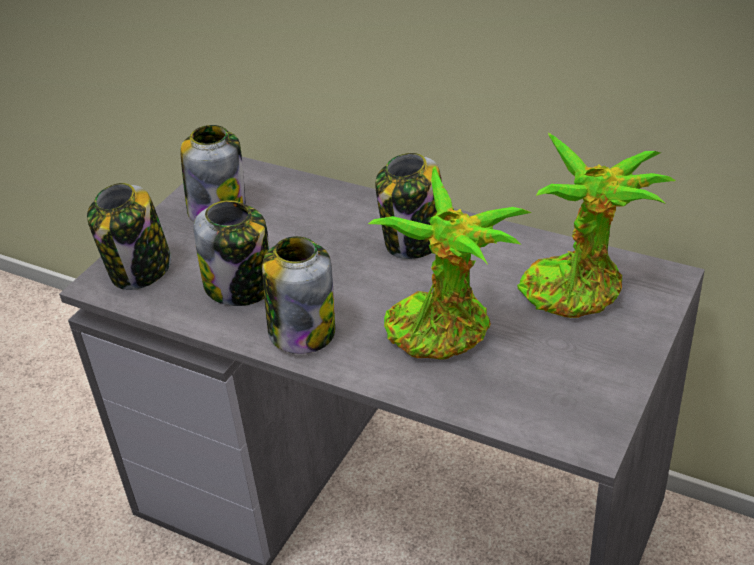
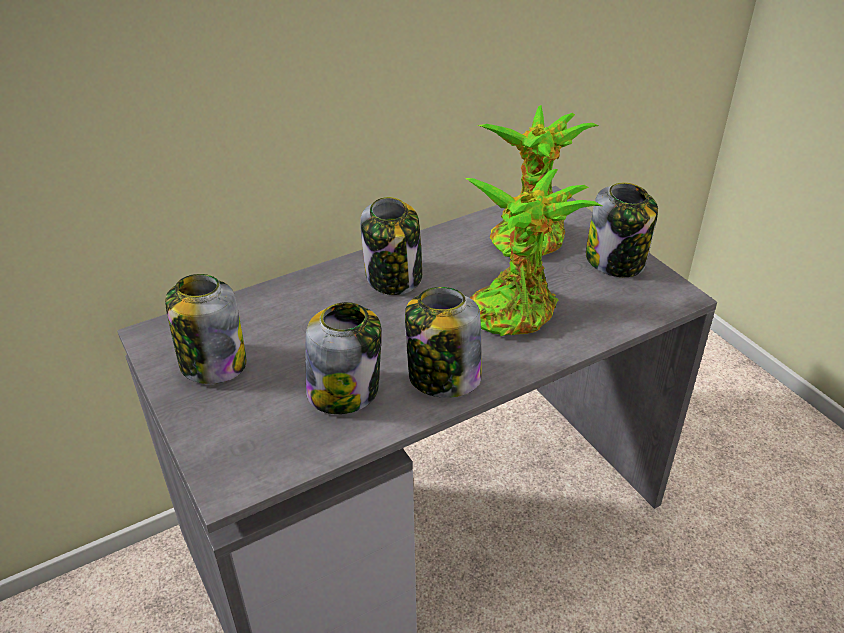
camera: 60 degrees left, 0 degrees up
(140, 270) = (242, 448): jar -> jar (616, 261)

